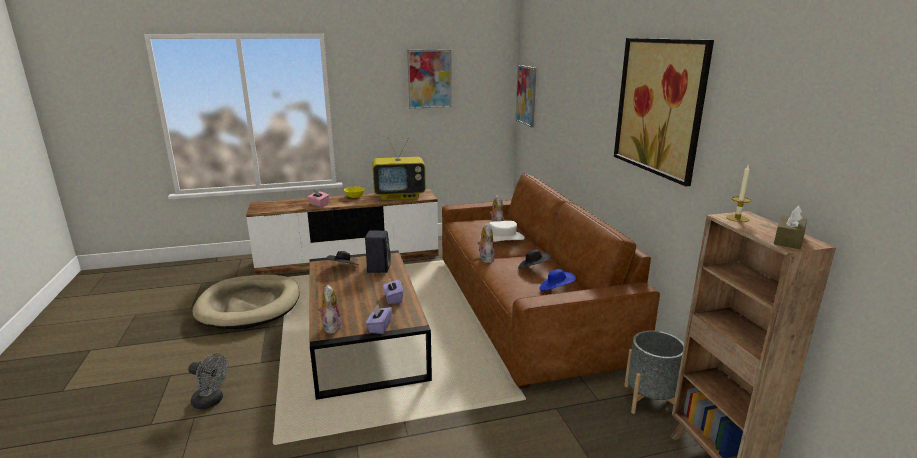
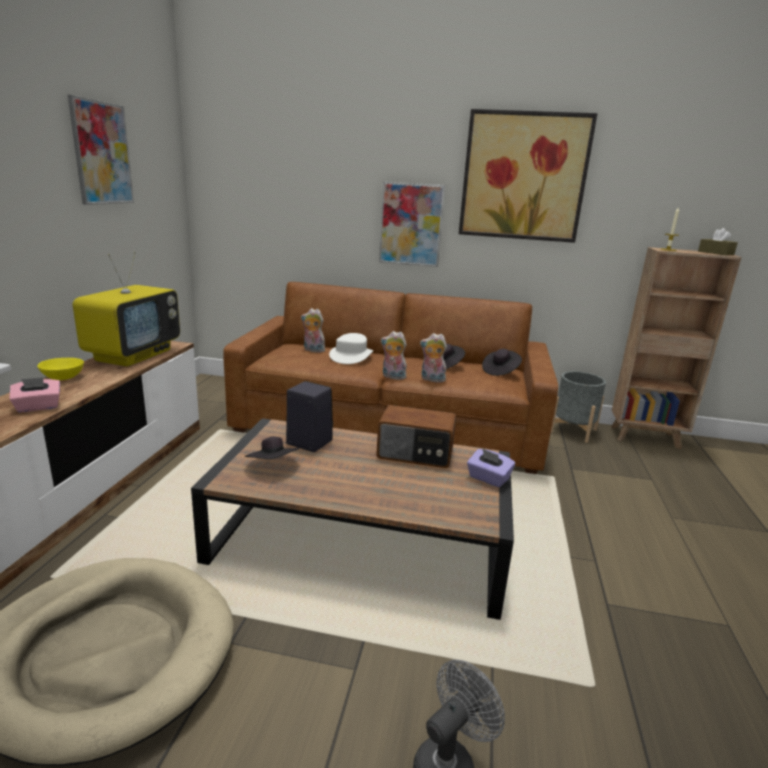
camera: 65 degrees left, 0 degrees up
(331, 327) = (466, 512): plush toy -> plush toy (431, 380)
(393, 299) = (415, 454): purple tissue box -> radio
(526, 95) = (224, 185): picture -> picture (411, 224)
(556, 290) = (500, 371): blue hat -> black hat

